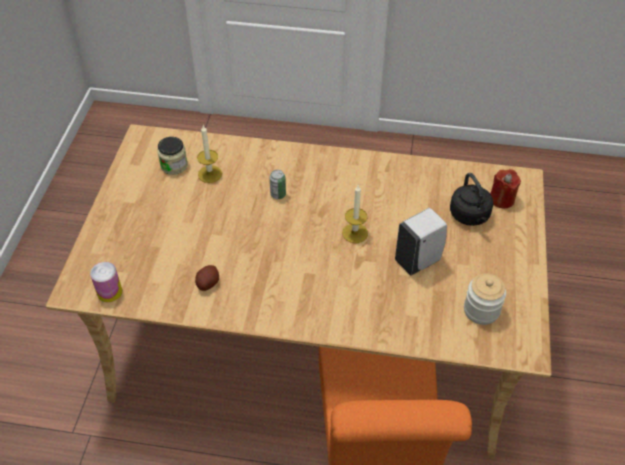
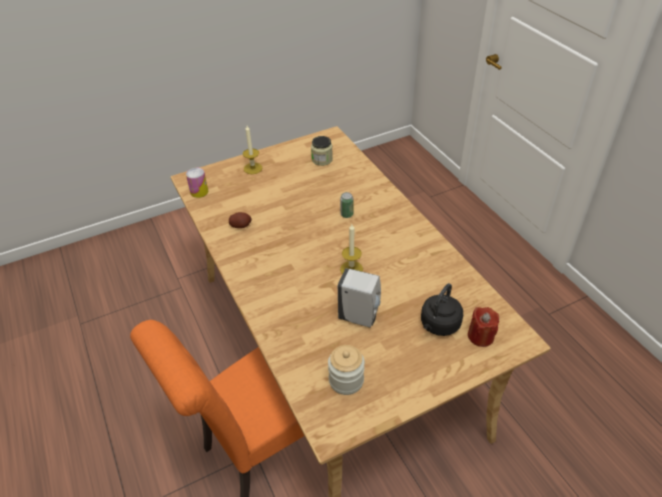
camera: 55 degrees right, 5 degrees down
(210, 174) = (331, 177): candle -> candle (253, 168)

